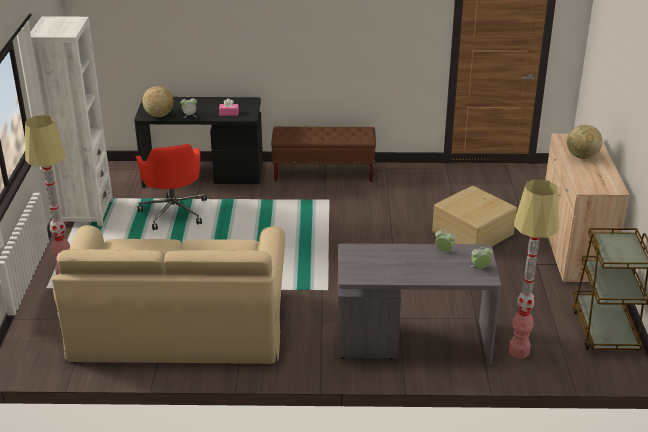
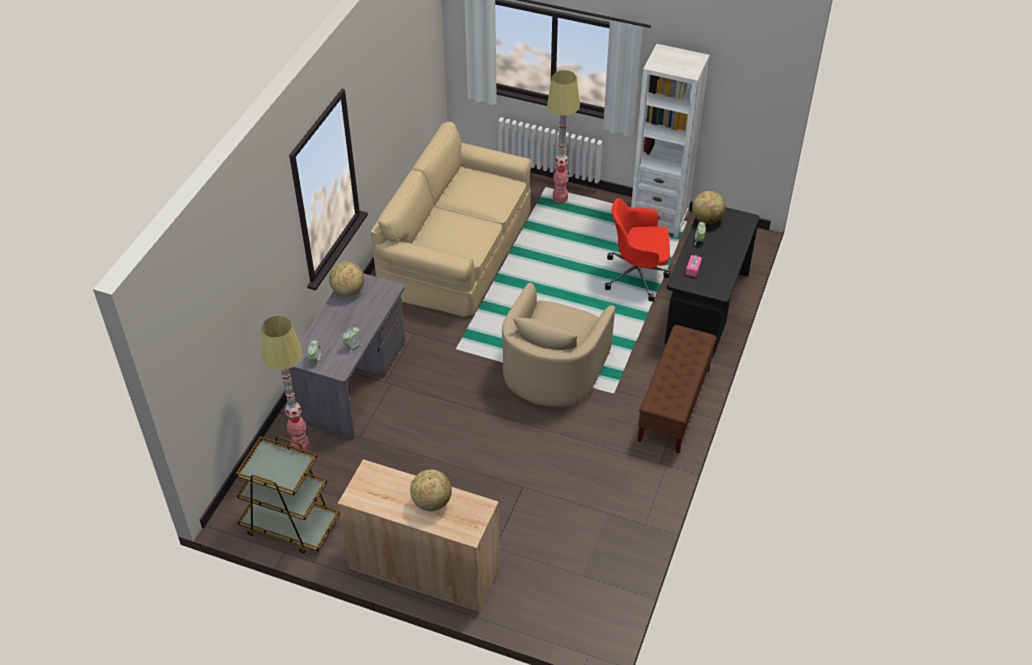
camera: 110 degrees right, 15 degrees up
(319, 232) = (553, 369): none -> beige armchair
(371, 275) = (348, 291): none -> globe
(472, 232) = (497, 491): beige storage box -> none

